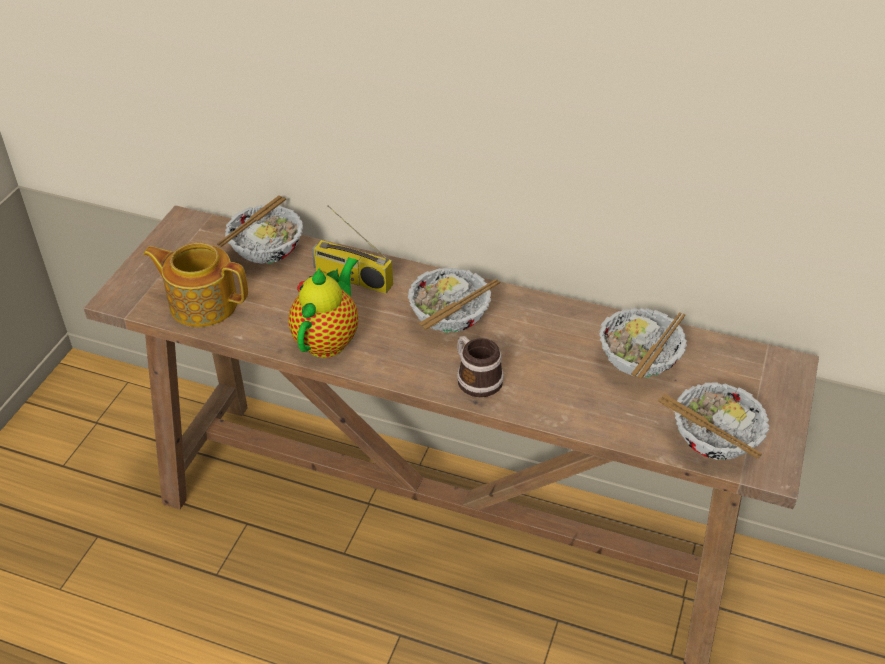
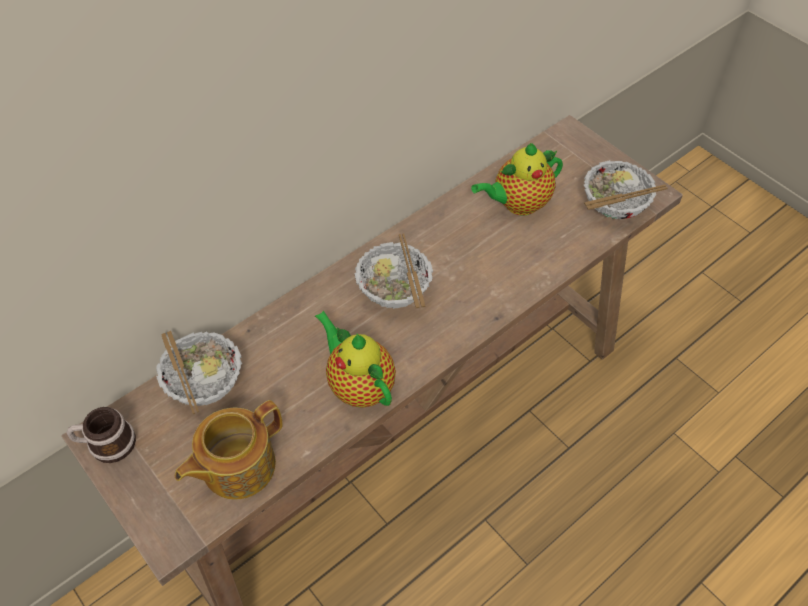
camera: 60 degrees left, 10 degrees up
(352, 279) = (293, 335): radio -> none
(475, 377) = (471, 305): mug -> mug (106, 444)
(639, 362) = (517, 204): bowl -> teapot

